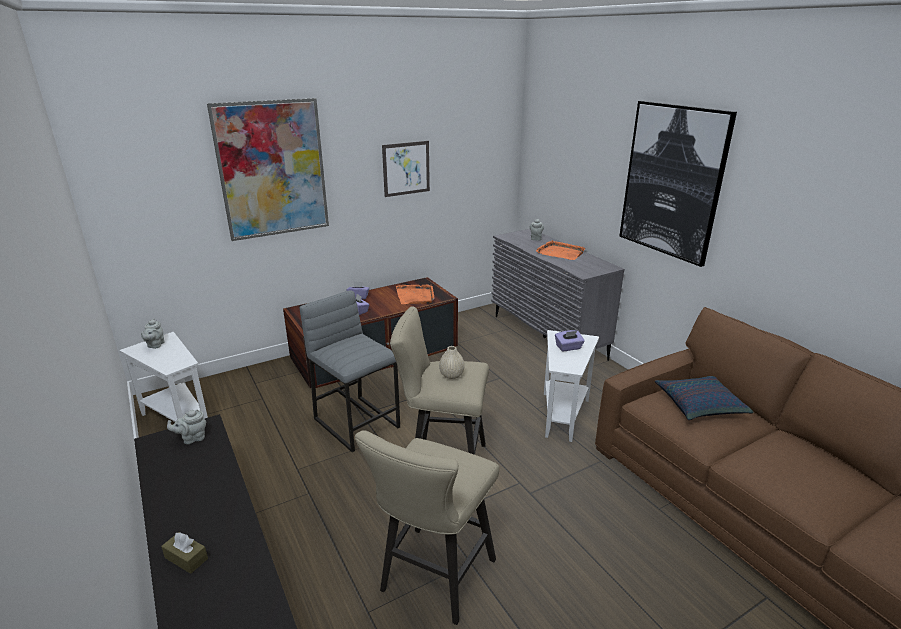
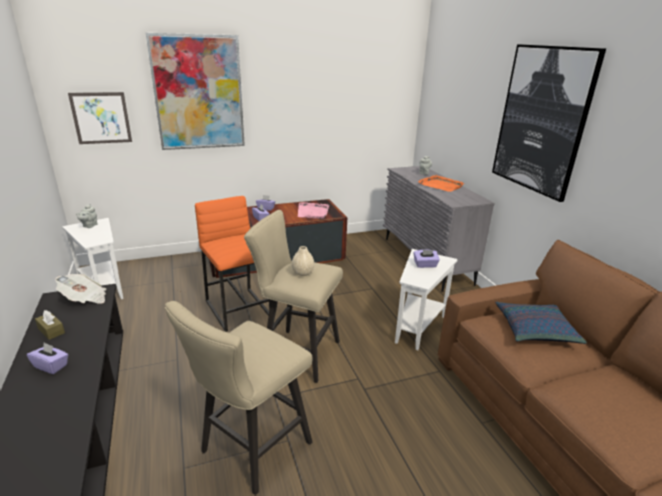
camera: 10 degrees right, 0 degrees up
(186, 558) = (29, 393): brown tissue box -> brown tissue box (51, 330)
(192, 438) = (85, 299): grey teapot -> newspaper
(195, 523) = (51, 366): none -> purple tissue box
(356, 423) = (238, 309): grey stool -> orange stool
(406, 168) = (315, 103): picture -> picture (101, 118)
(415, 296) = (312, 212): orange tray -> pink tray

